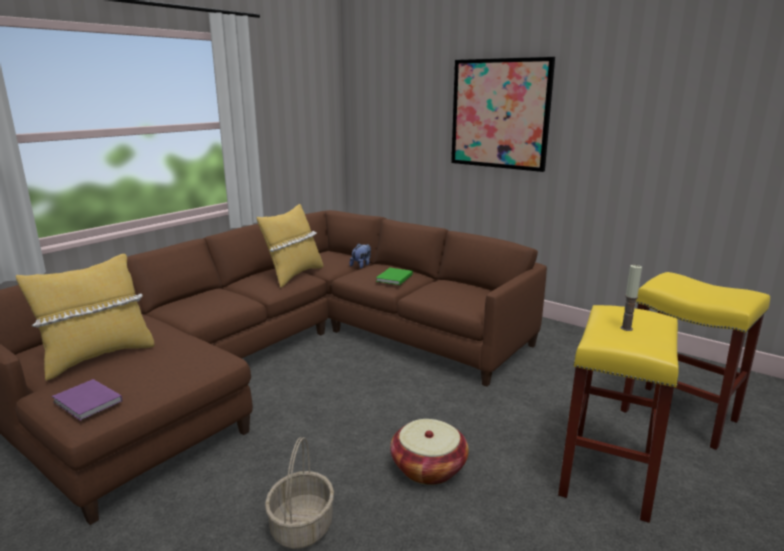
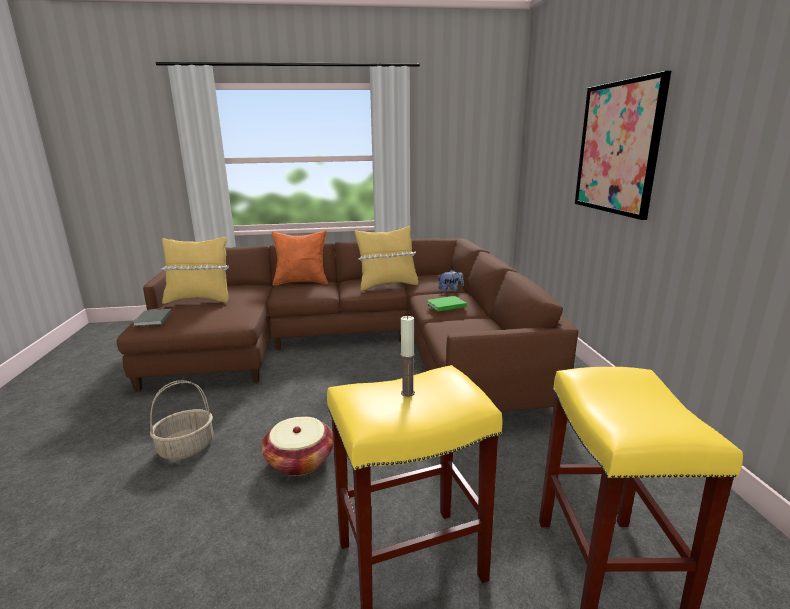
camera: 45 degrees right, 0 degrees up
(87, 402) = (152, 319): purple book -> grey book
(186, 298) = (301, 282): none -> orange pillow

